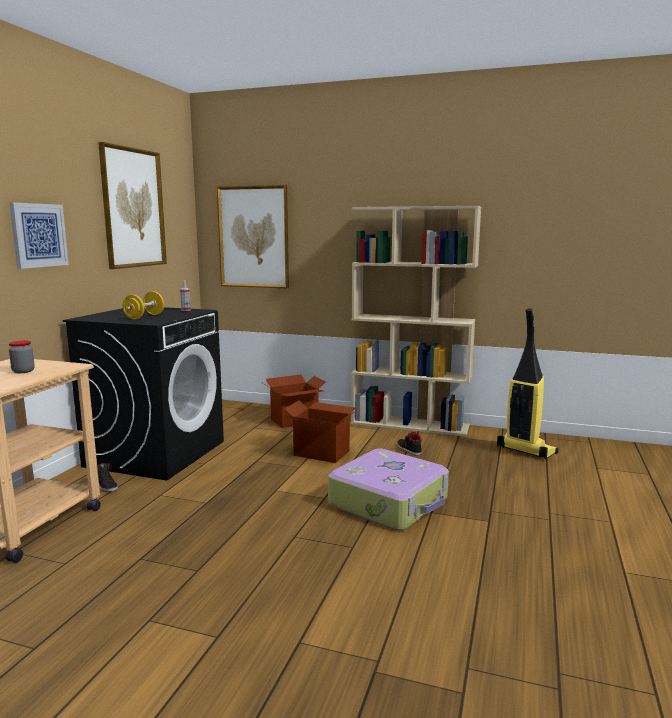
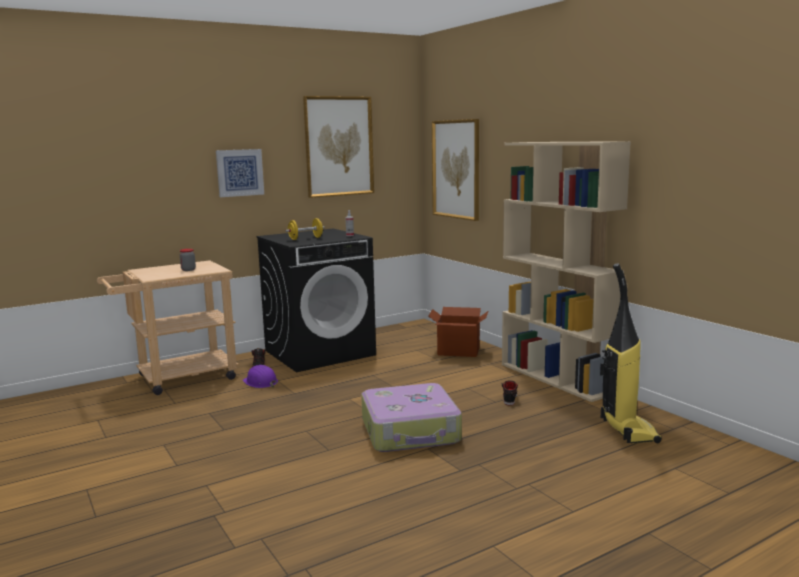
camera: 40 degrees right, 0 degrees up
(143, 503) = (260, 382): none -> purple hard hat
(322, 453) = (431, 382): cardboard box -> none

